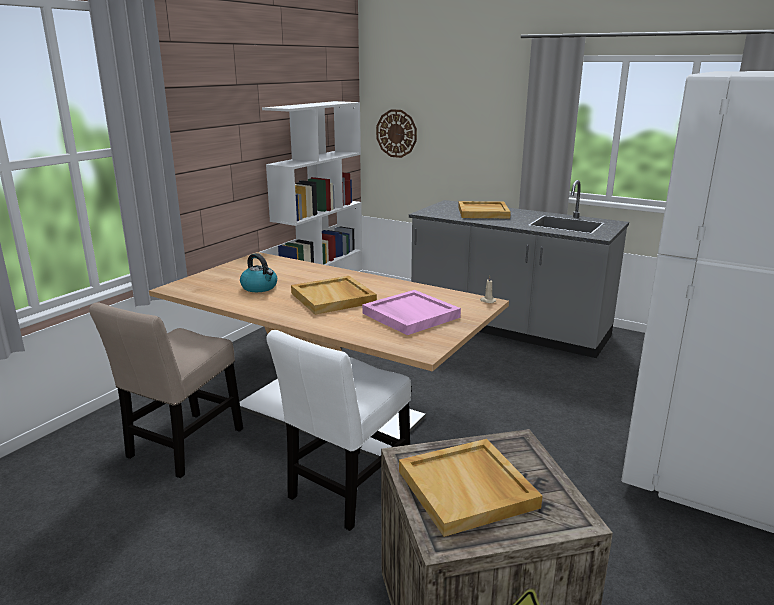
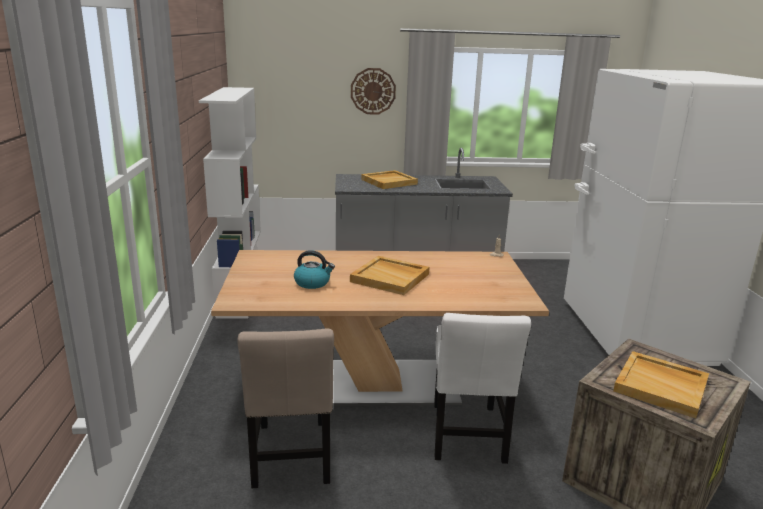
camera: 35 degrees left, 0 degrees up
(396, 133) = (273, 115): wall clock -> wall clock (373, 91)
(410, 315) = (469, 278): pink tray -> none

